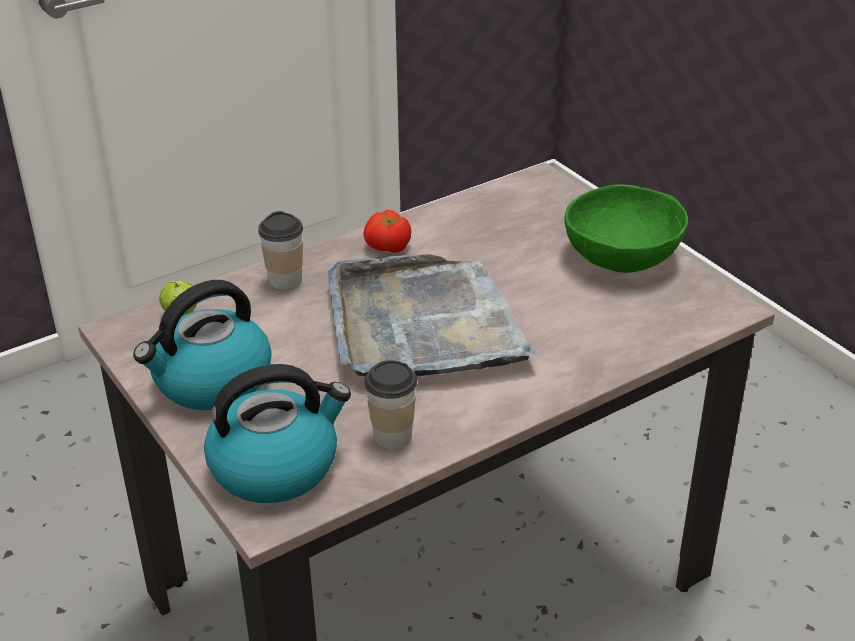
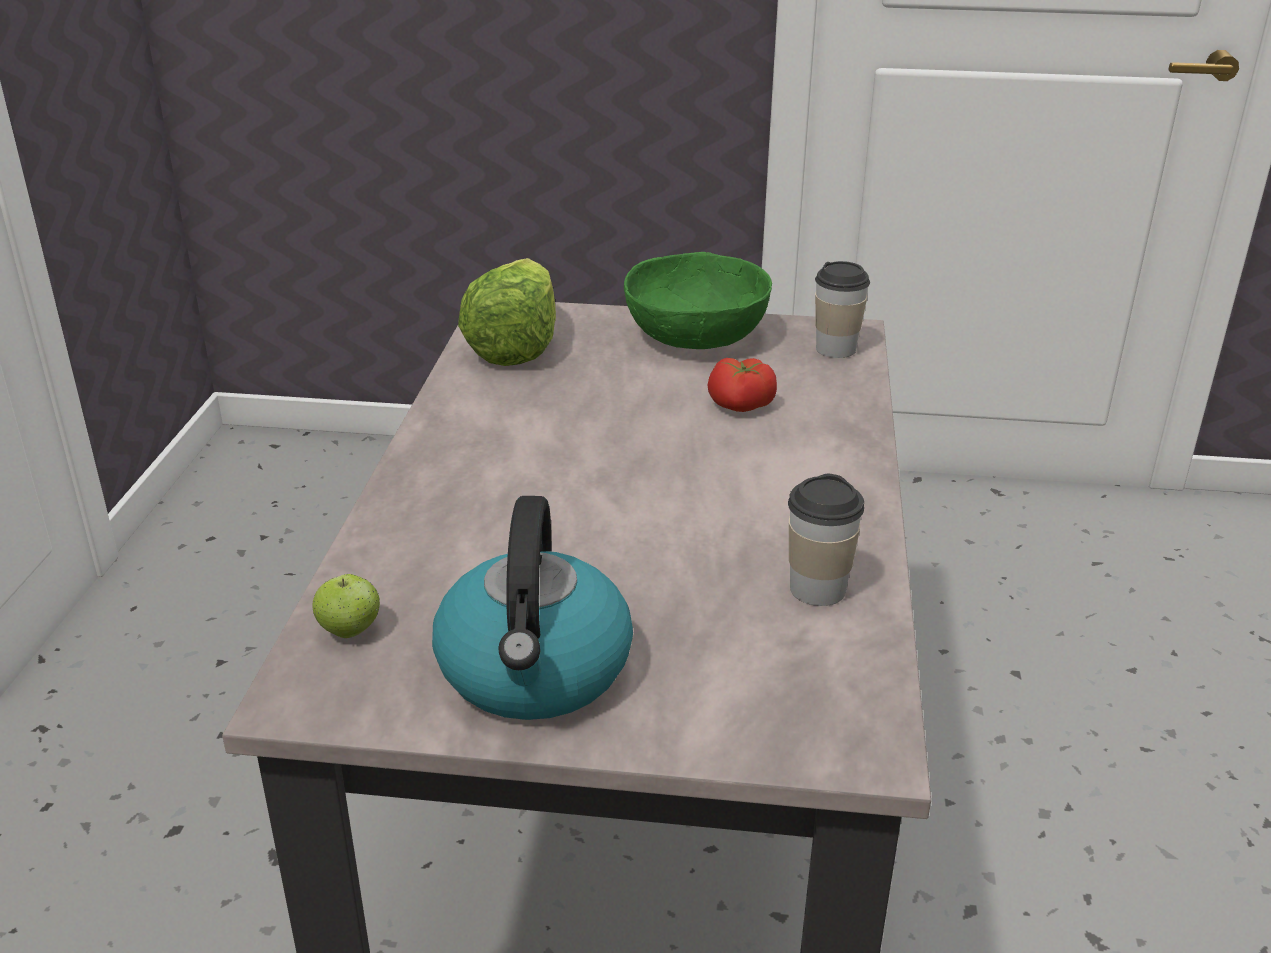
camera: 50 degrees left, 5 degrees down
(276, 466) = (774, 696): kettle -> none
(285, 280) = (413, 525): cup -> cup (835, 349)
(388, 246) = (463, 435): tomato -> tomato (741, 405)
(423, 325) = (643, 481): grey tray -> none
(508, 206) = (515, 346): none -> lettuce

